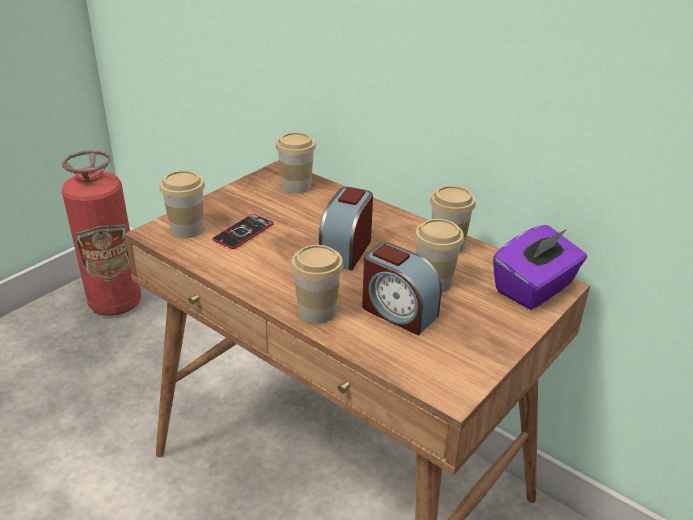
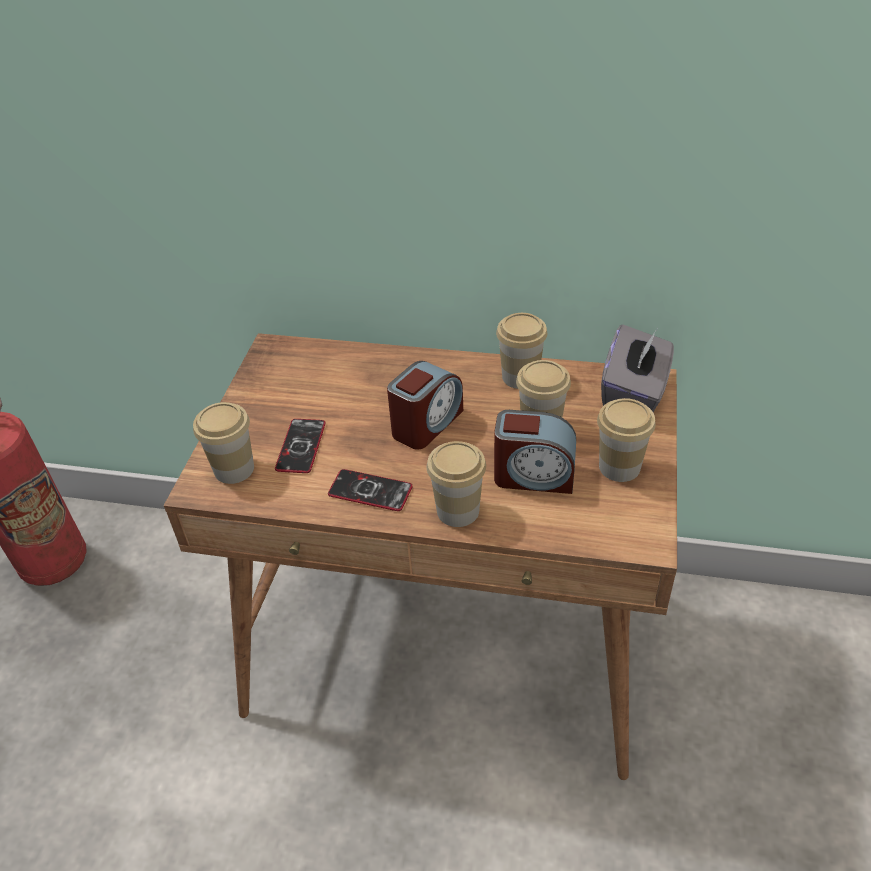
camera: 25 degrees left, 10 degrees up
(265, 276) = (370, 491): none -> phone
(296, 186) = (308, 363): cup -> cup (619, 467)
(346, 250) = (426, 424): alarm clock -> alarm clock turned 135 degrees counterclockwise
(535, 288) = (634, 394): purple tissue box -> grey tissue box

